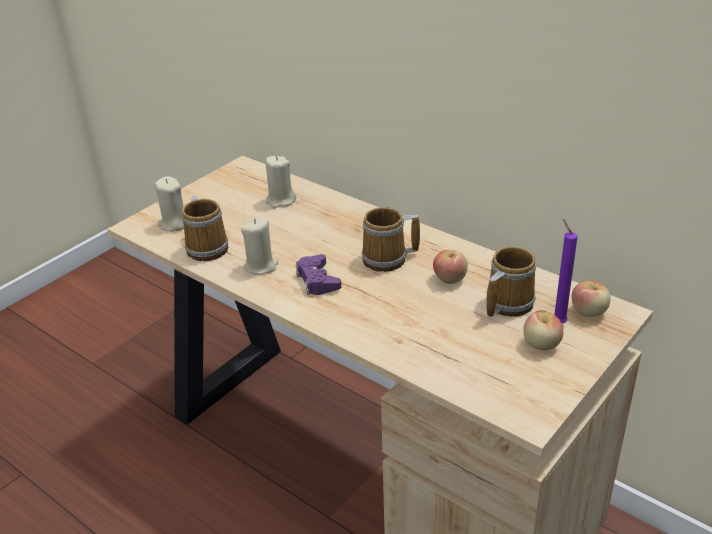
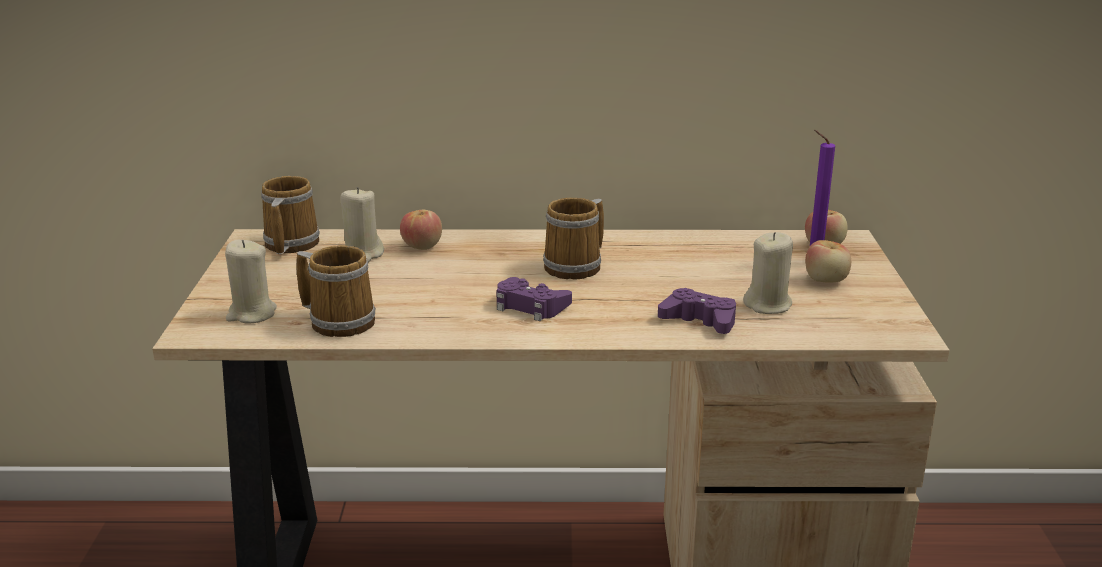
camera: 40 degrees left, 10 degrees down
(261, 266) = (441, 315): beige candle -> beige candle (768, 305)
(402, 338) = (699, 320): none -> purple game controller
(449, 279) = (664, 262): apple -> apple (421, 246)
(506, 303) = (747, 263): mug -> mug (289, 244)

